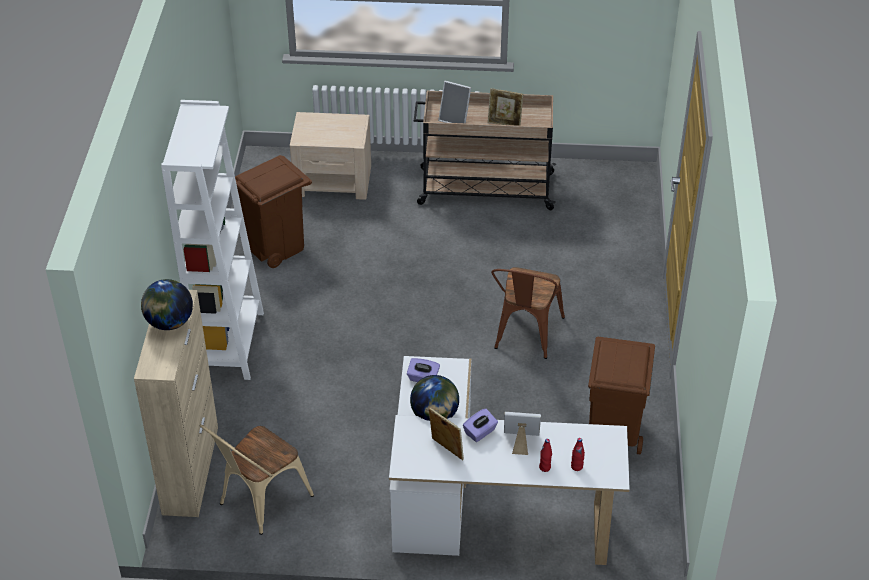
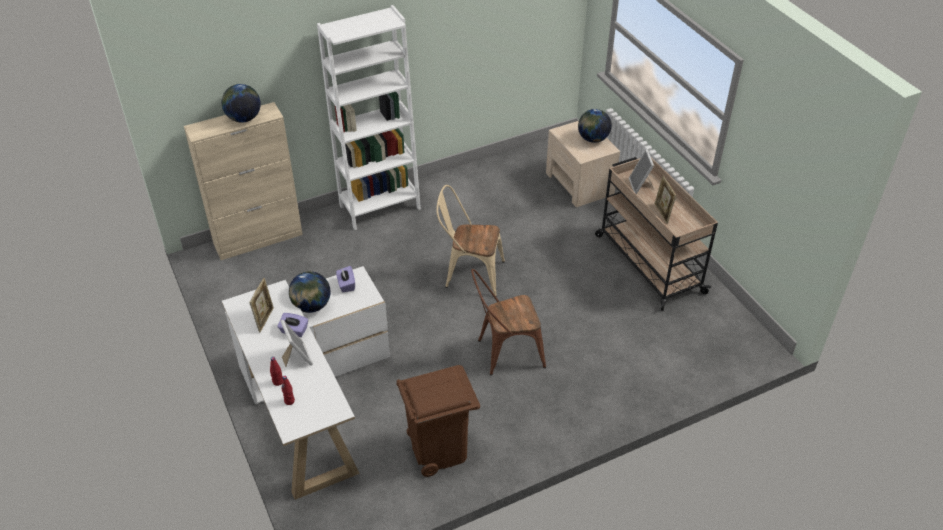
camera: 60 degrees right, 0 degrees up
(259, 502) = (248, 282): beige chair -> beige chair (469, 274)
(275, 246) = (488, 186): brown trash can -> none
(334, 123) = (593, 139): none -> globe

